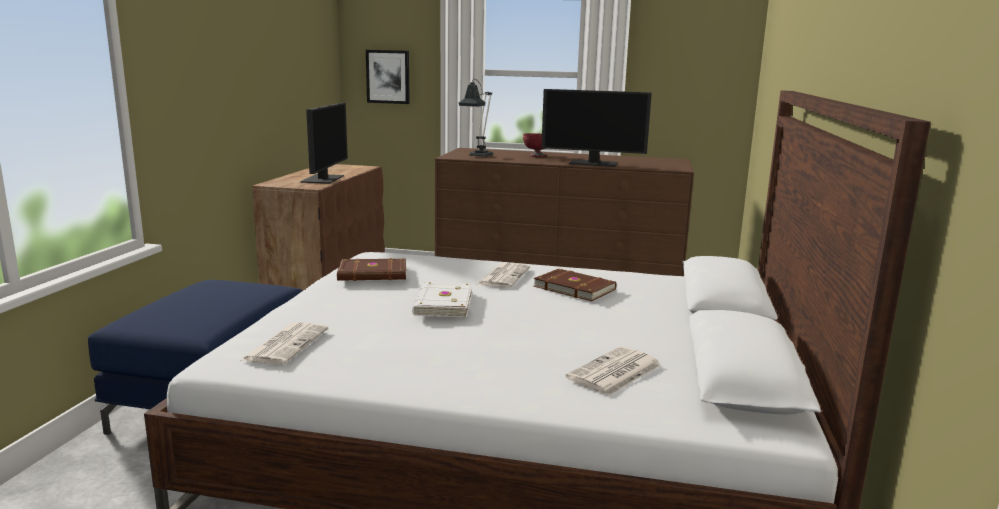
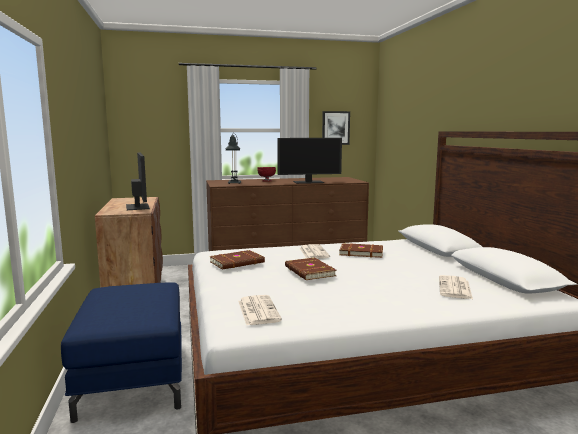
camera: 25 degrees left, 5 degrees down
(388, 76) = (147, 135): picture -> picture (335, 128)
(442, 303) = (309, 271): white book -> brown book

